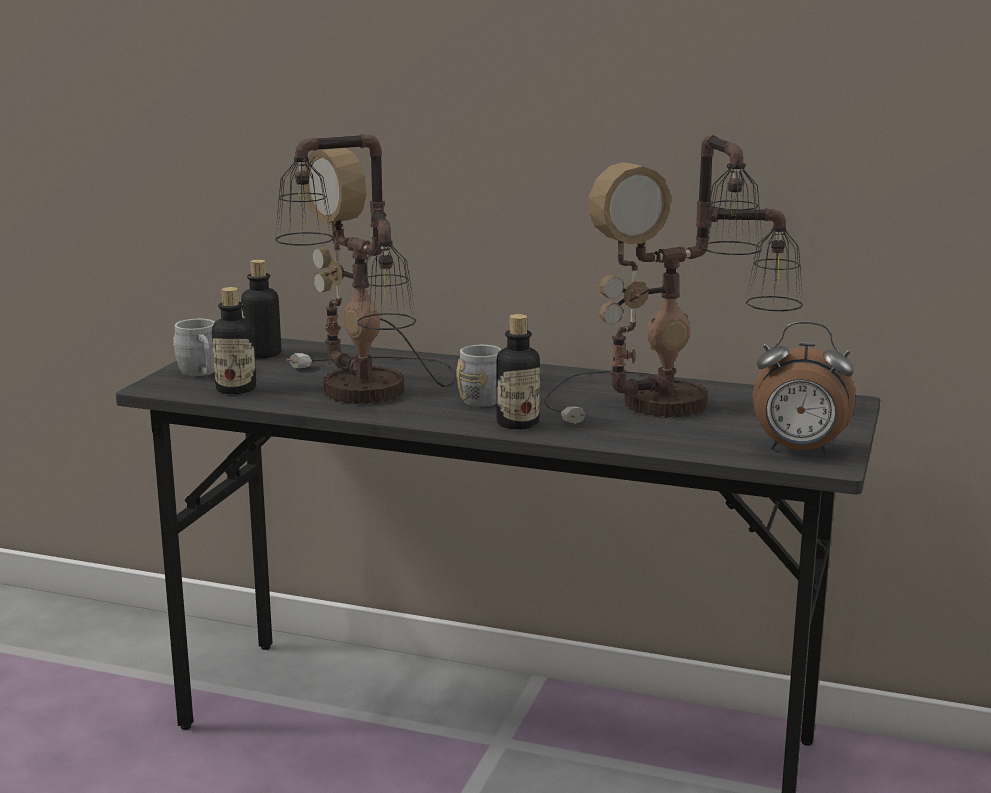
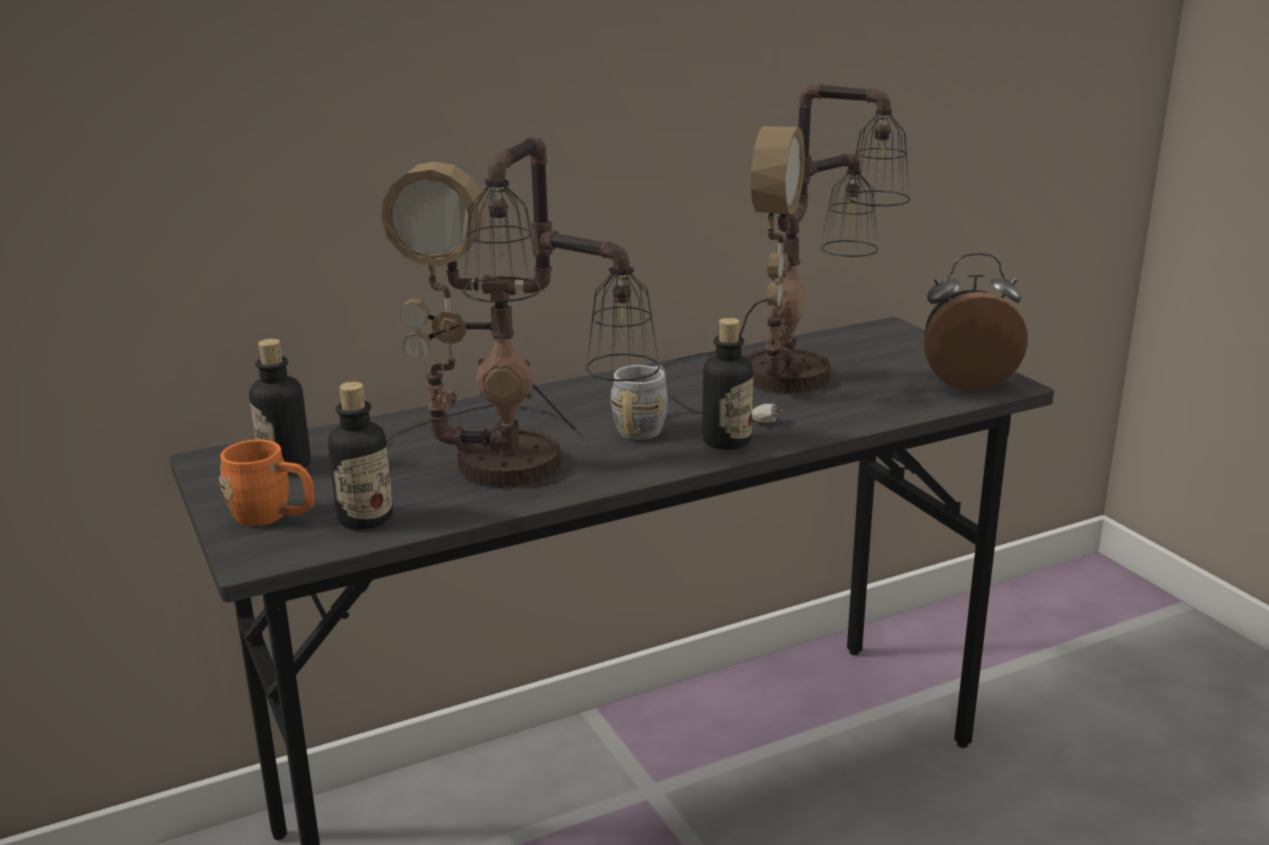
camera: 45 degrees left, 5 degrees up
(201, 374) = (273, 517): grey mug -> orange mug
(798, 451) = (966, 382): alarm clock -> alarm clock turned 150 degrees counterclockwise

